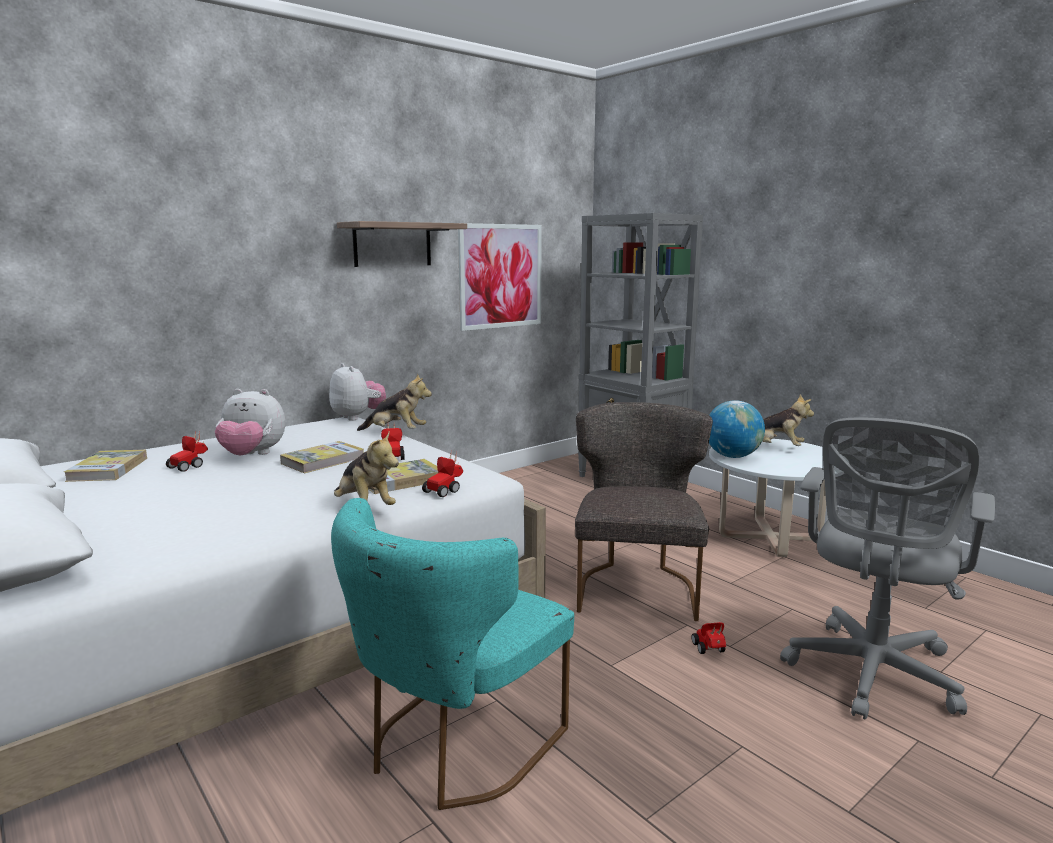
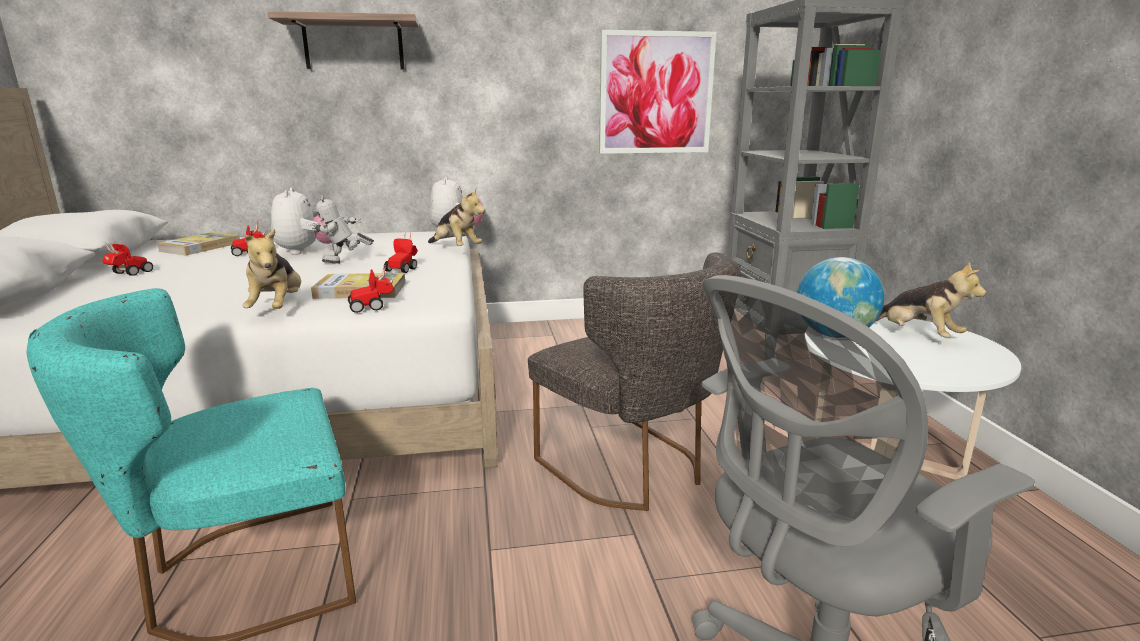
camera: 30 degrees right, 5 degrees up
(252, 455) = (307, 251): plush toy -> plush toy turned 135 degrees counterclockwise
(323, 460) = (344, 263): book -> toy robot
(392, 244) = (519, 54): shelf -> shelf (353, 44)
(636, 587) = (632, 469): grey chair -> grey chair turned 105 degrees clockwise
(710, 650) = (620, 576): toy car -> toy car (128, 274)

